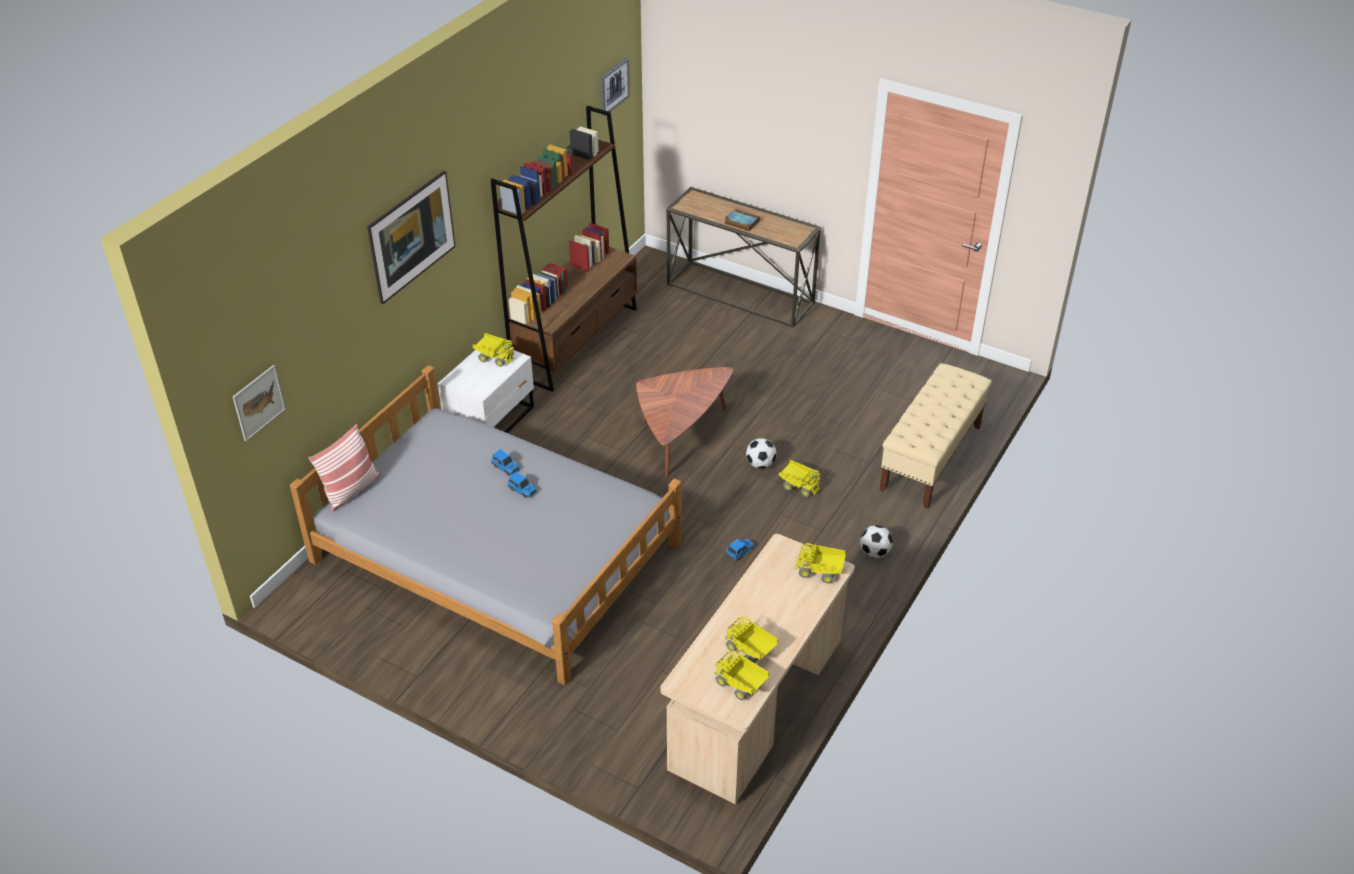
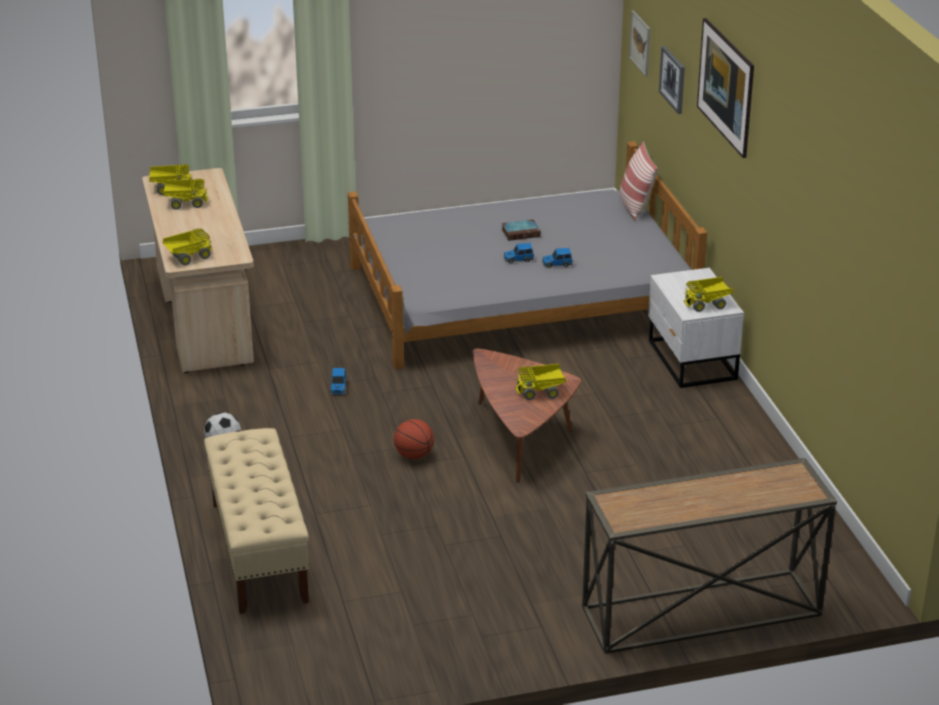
camera: 135 degrees right, 10 degrees down
(575, 341) = (758, 458): brown bookcase -> none
(613, 86) = (908, 283): picture -> picture (673, 79)
(741, 222) = (701, 489): book -> book (521, 233)
(760, 464) = (414, 455): football -> basketball
(799, 486) = (355, 458): toy truck -> toy truck (541, 392)

